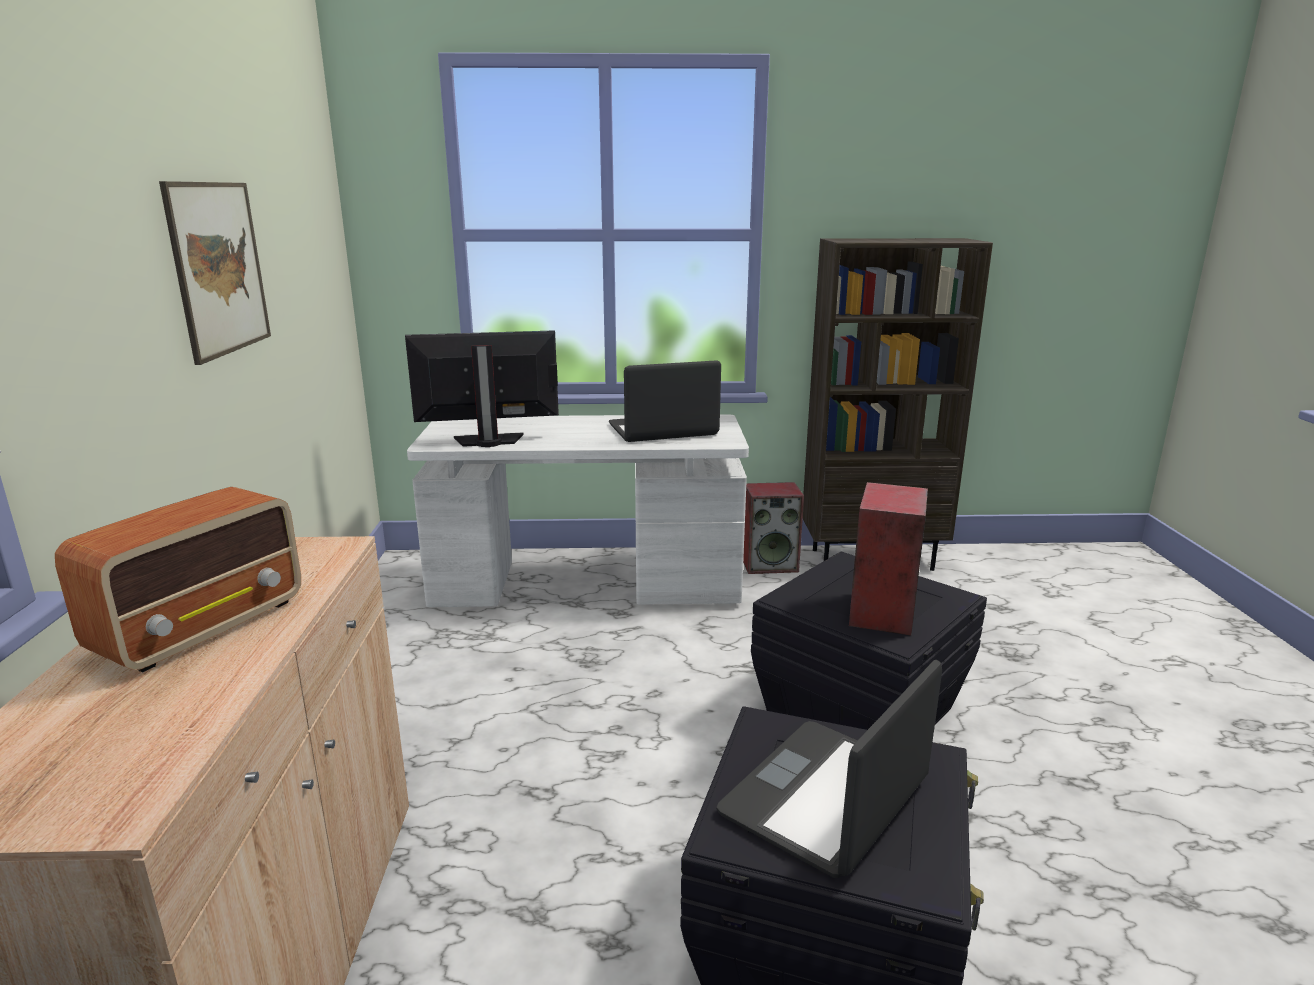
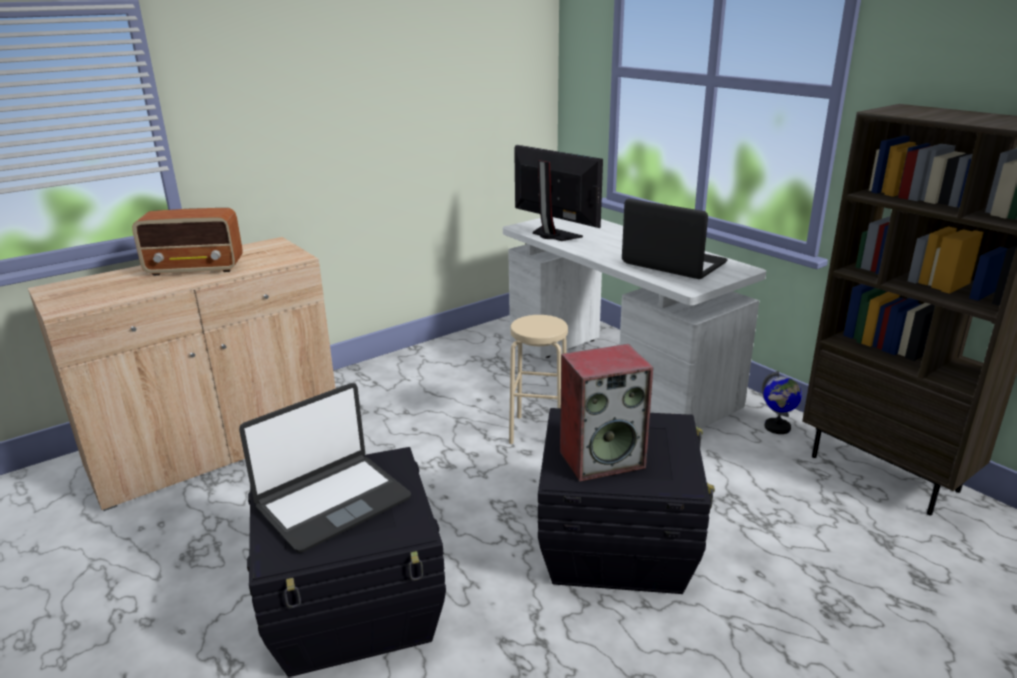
camera: 55 degrees right, 5 degrees up
(219, 268) = (377, 89): picture -> none
(627, 670) = (538, 431): none -> beige stool
(770, 564) = (777, 427): speaker -> globe
(827, 798) = (332, 502): laptop -> laptop turned 135 degrees clockwise

